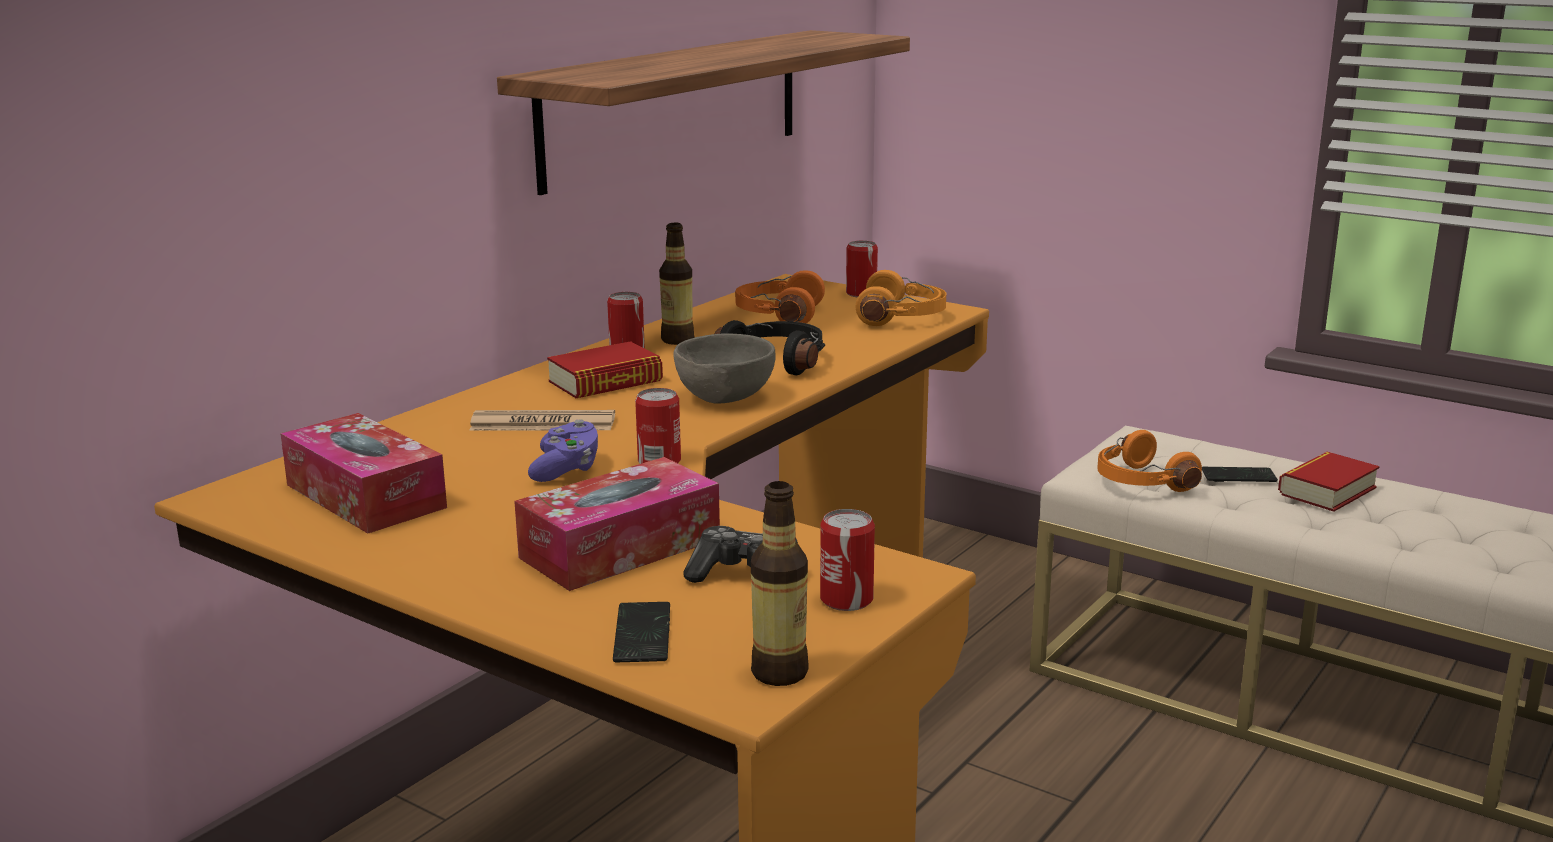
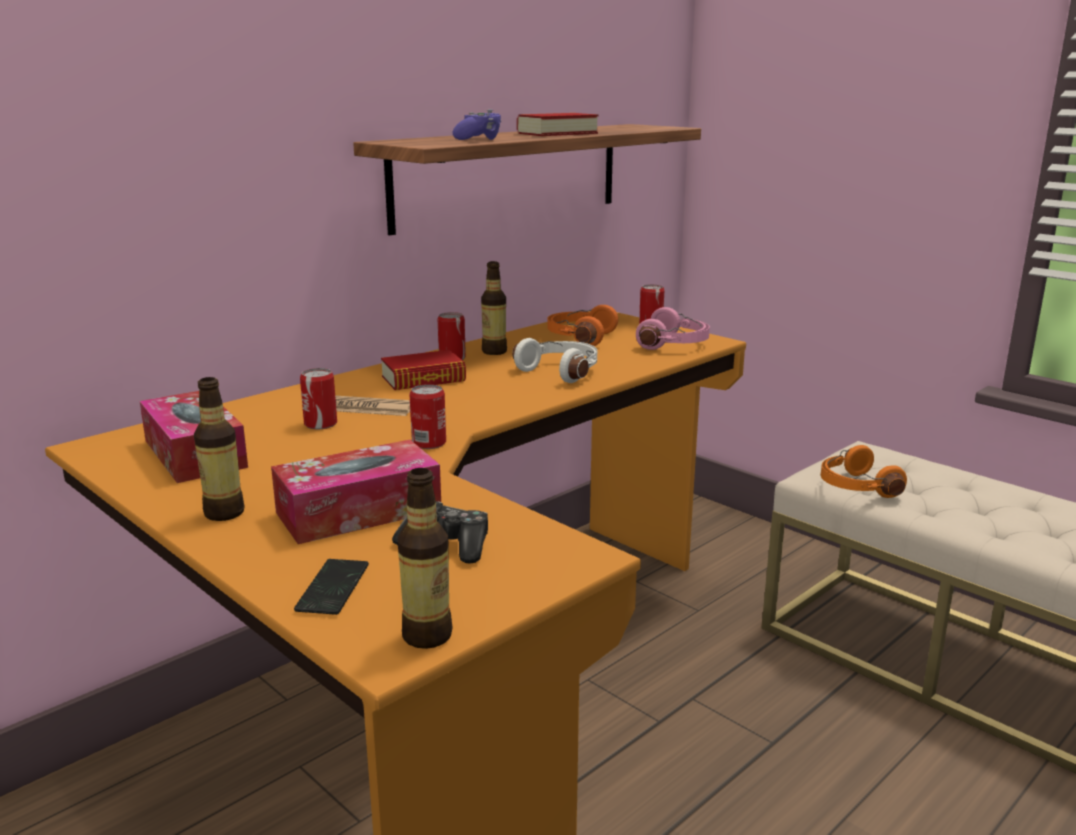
camera: 10 degrees right, 0 degrees up
(454, 563) = (224, 513): none -> bottle
(566, 469) = (355, 444): purple game controller -> purple game controller (479, 139)
(723, 398) = (505, 397): grey bowl -> none
(778, 361) = (562, 371): black headphones -> white headphones
(846, 599) = (518, 573): can -> can (320, 424)
(902, 317) = (674, 344): orange headphones -> pink headphones
(1238, 476) = (940, 489): phone -> none
(1327, 490) = (1015, 506): book -> book (557, 133)

